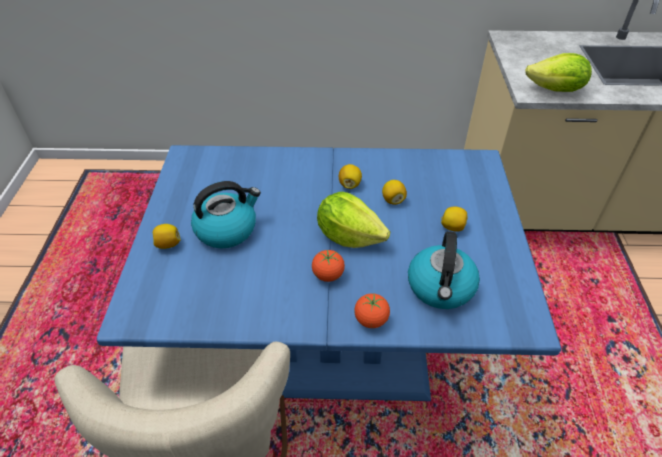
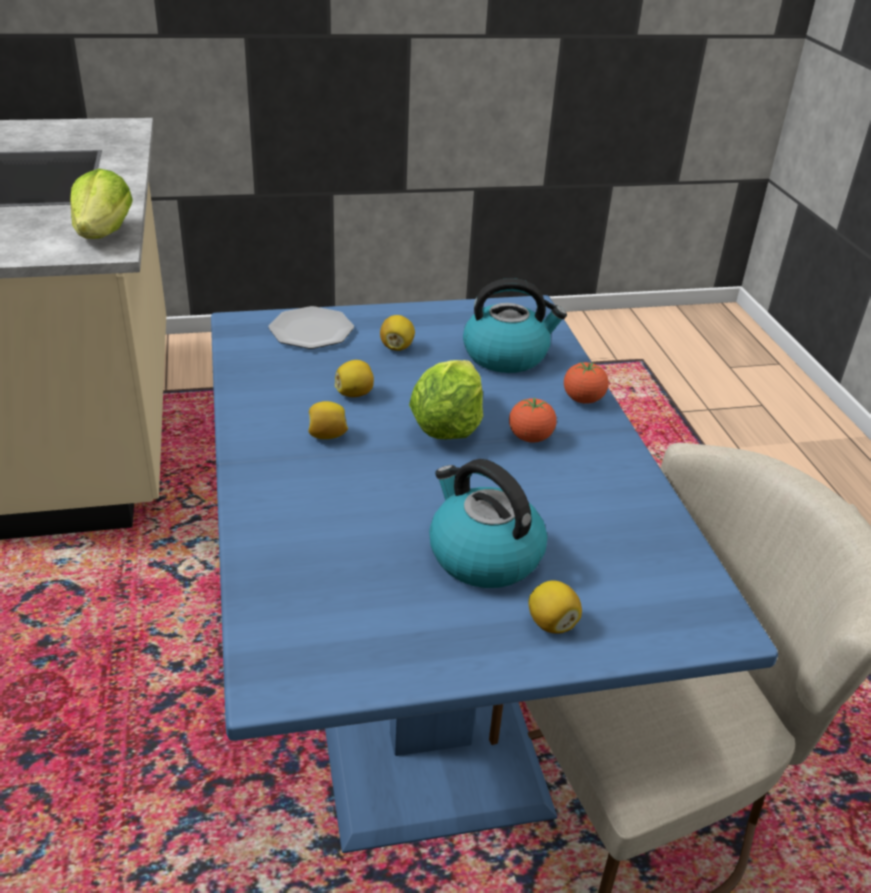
camera: 105 degrees left, 10 degrees down
(474, 189) = (312, 331): none -> plate

